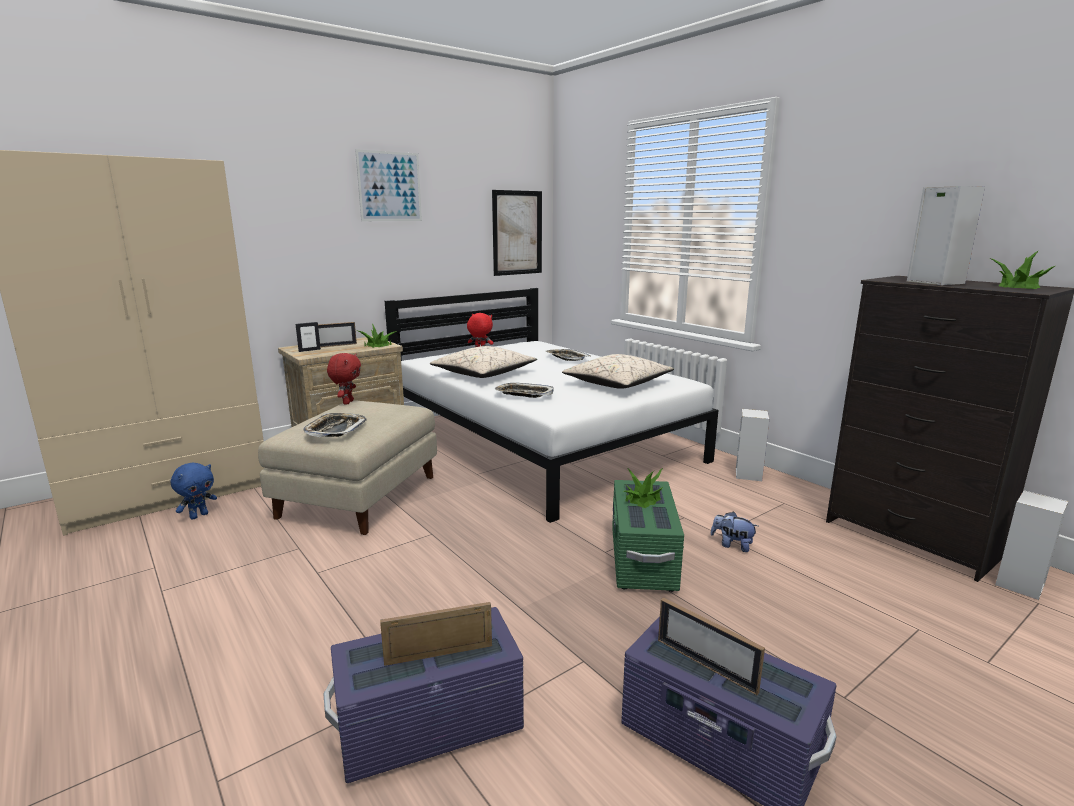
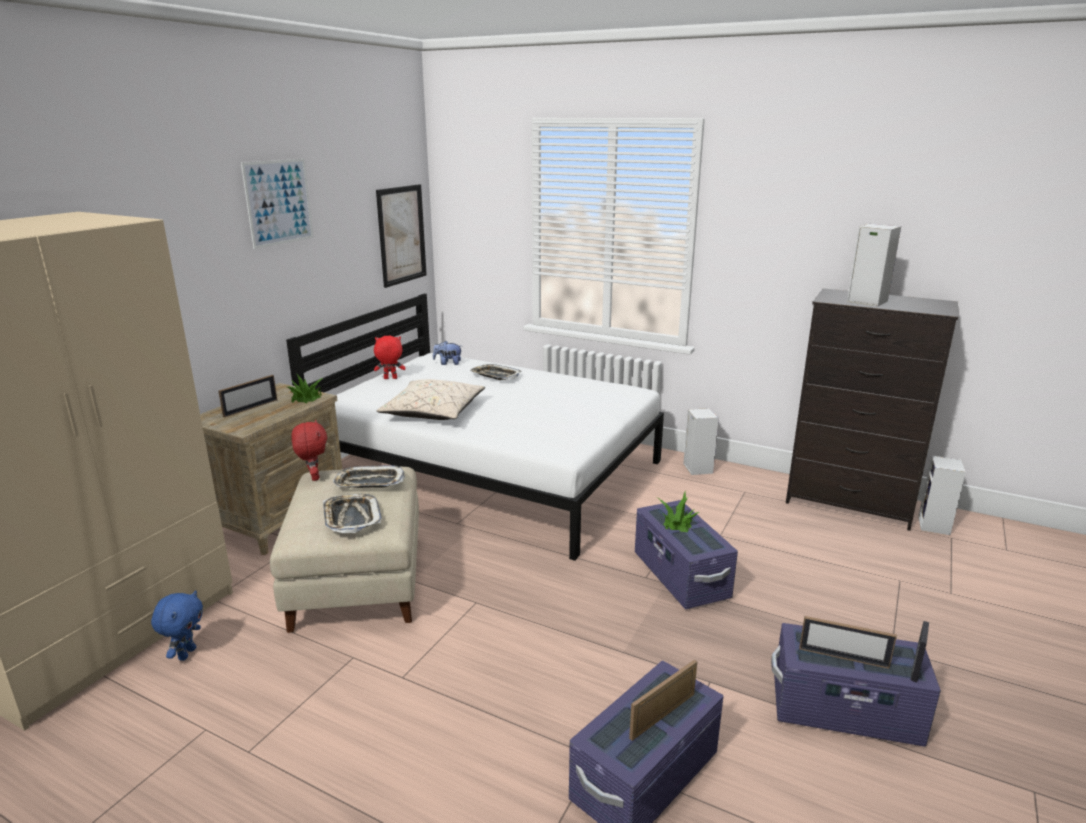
camera: 25 degrees left, 5 degrees up
(309, 350) = (233, 420): picture frame -> picture frame (915, 670)
(524, 394) = (507, 434): tray -> tray (369, 482)
(617, 384) = (578, 404): beige pillow -> none
(642, 559) = (680, 576): green storage box -> purple storage box
(732, 545) = (736, 543): plush toy -> plush toy (448, 363)
(1019, 286) = (924, 303): potted plant -> none

